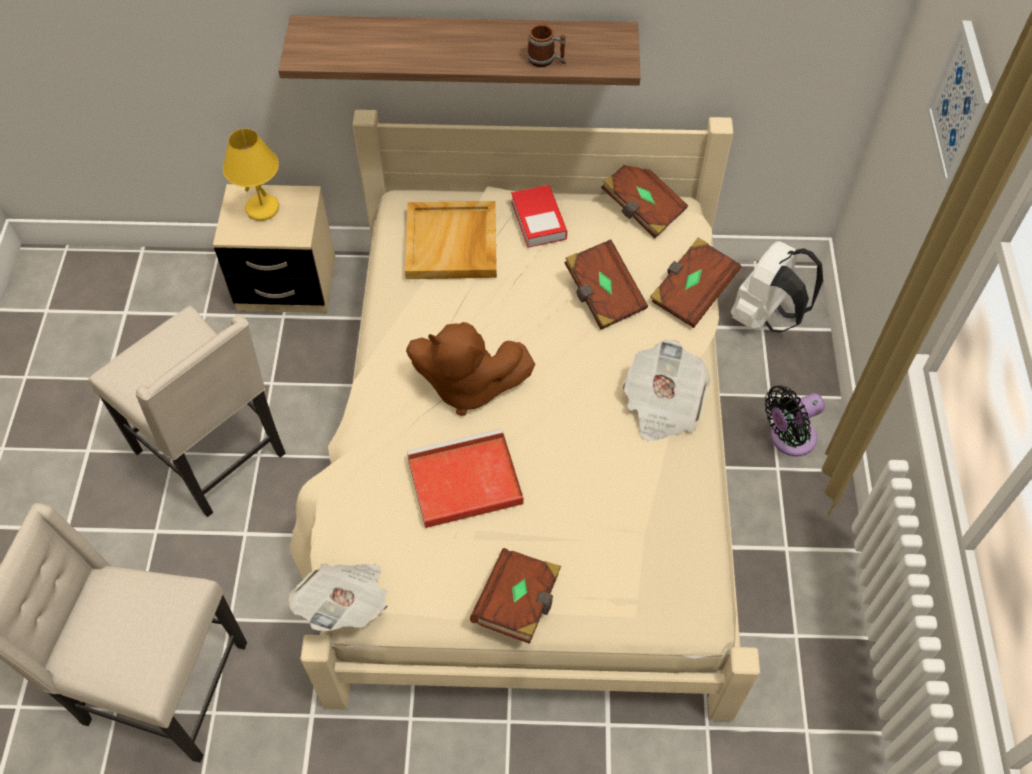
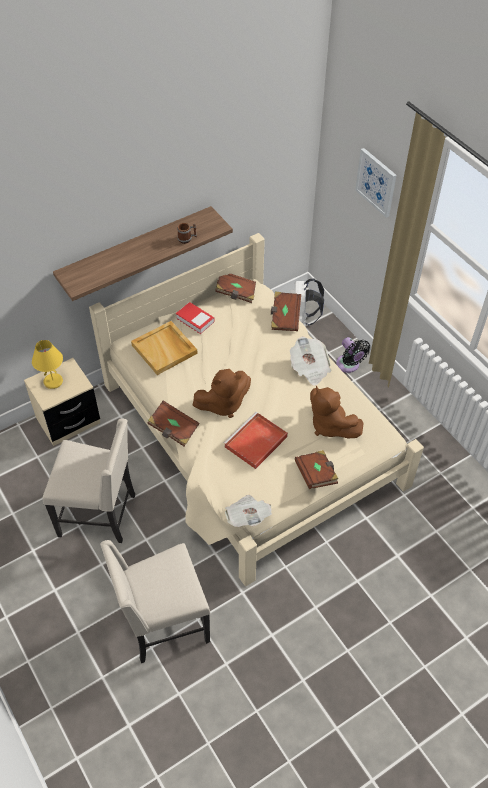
camera: 35 degrees left, 5 degrees down
(603, 295) = (249, 337): brown book -> brown book (173, 429)
(614, 528) = (330, 425): none -> brown plush toy
(788, 438) = (349, 365): black fan -> black fan turned 60 degrees counterclockwise

